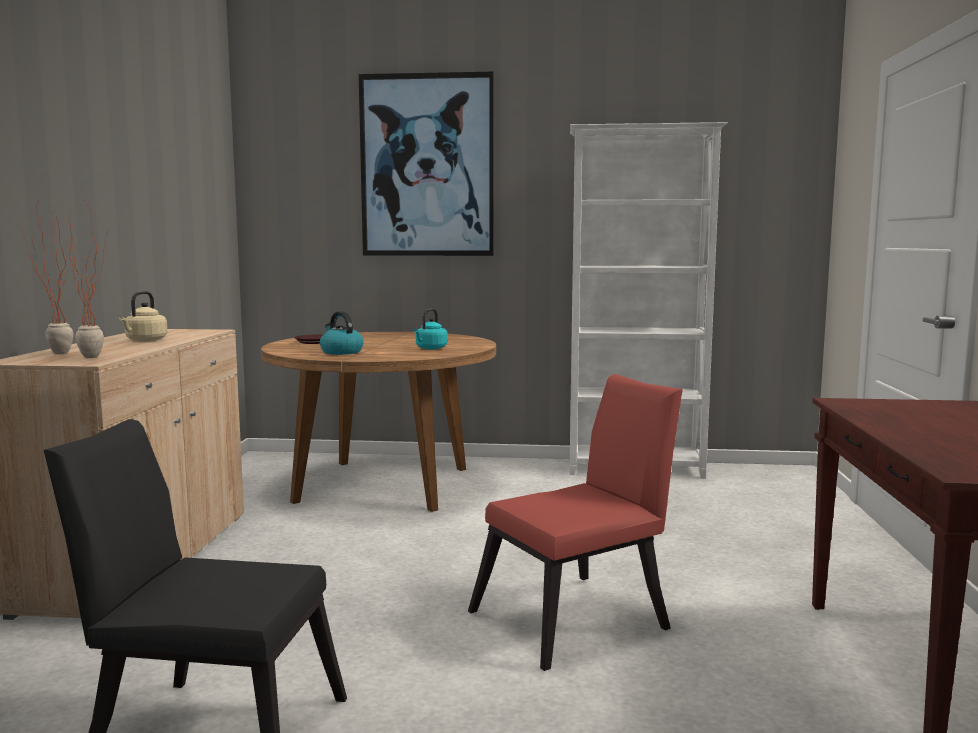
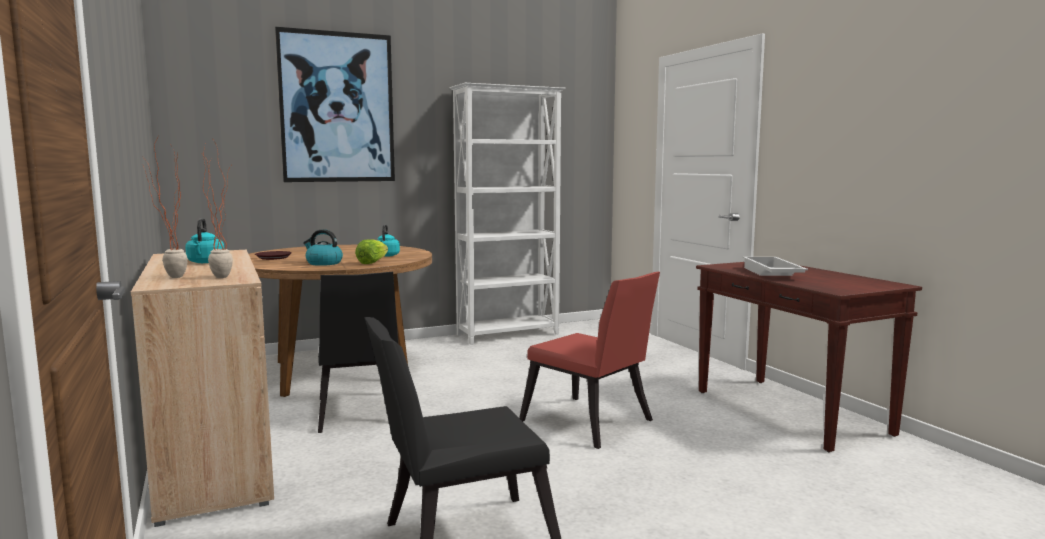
camera: 30 degrees left, 0 degrees up
(144, 340) = (205, 262): beige kettle -> turquoise kettle
(336, 539) = (361, 413): none -> black chair
(390, 355) = (372, 262): none -> lettuce
(579, 618) = (591, 424): red chair -> red chair turned 105 degrees clockwise
(910, 425) = (771, 273): none -> white tray

